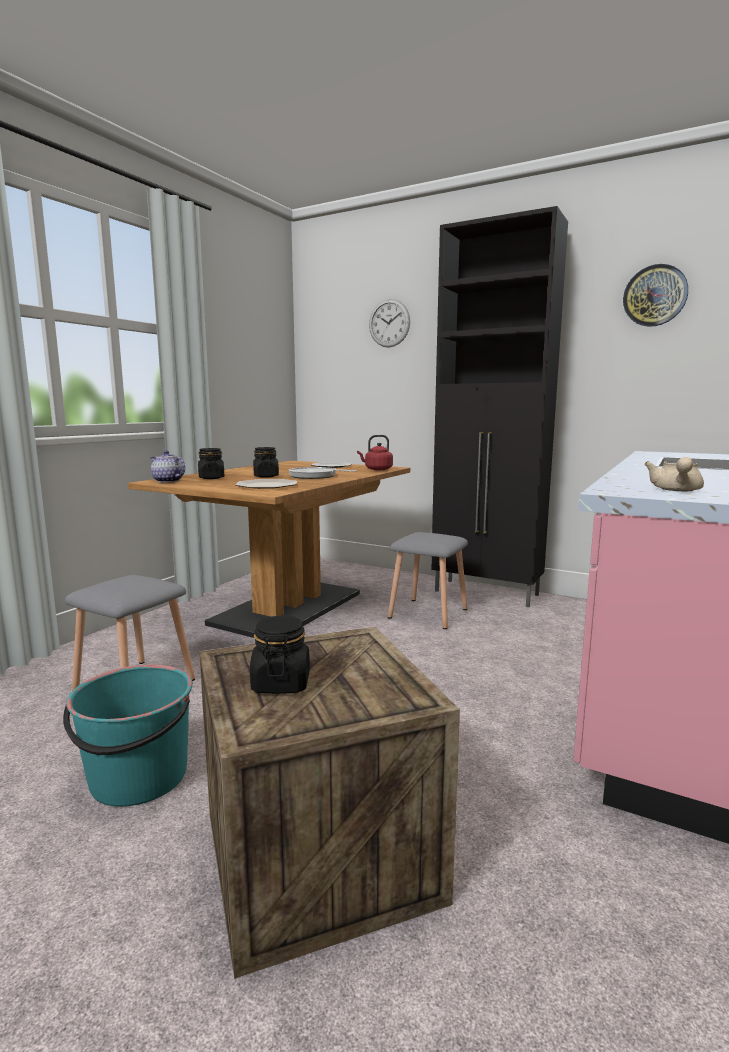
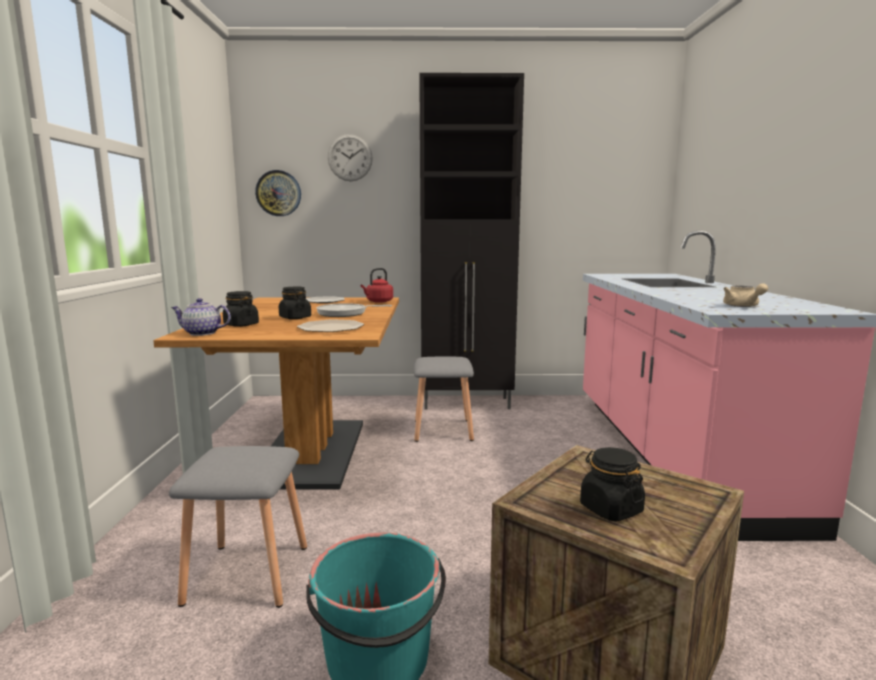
camera: 30 degrees left, 0 degrees up
(655, 296) = (582, 152): wall clock -> wall clock (278, 193)

